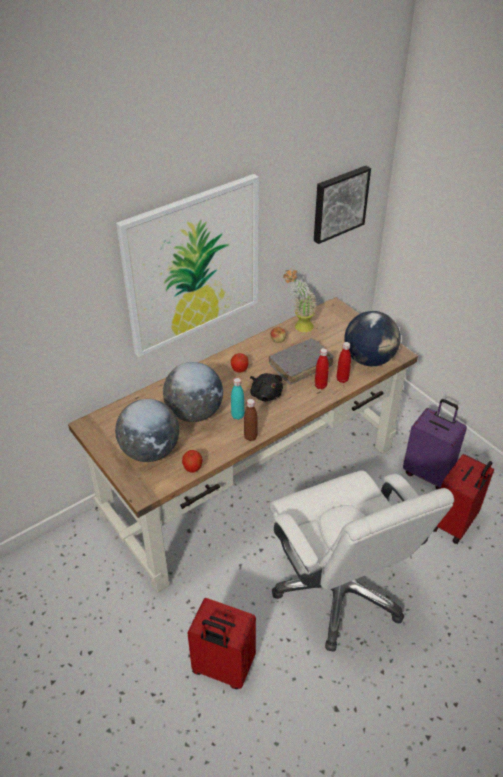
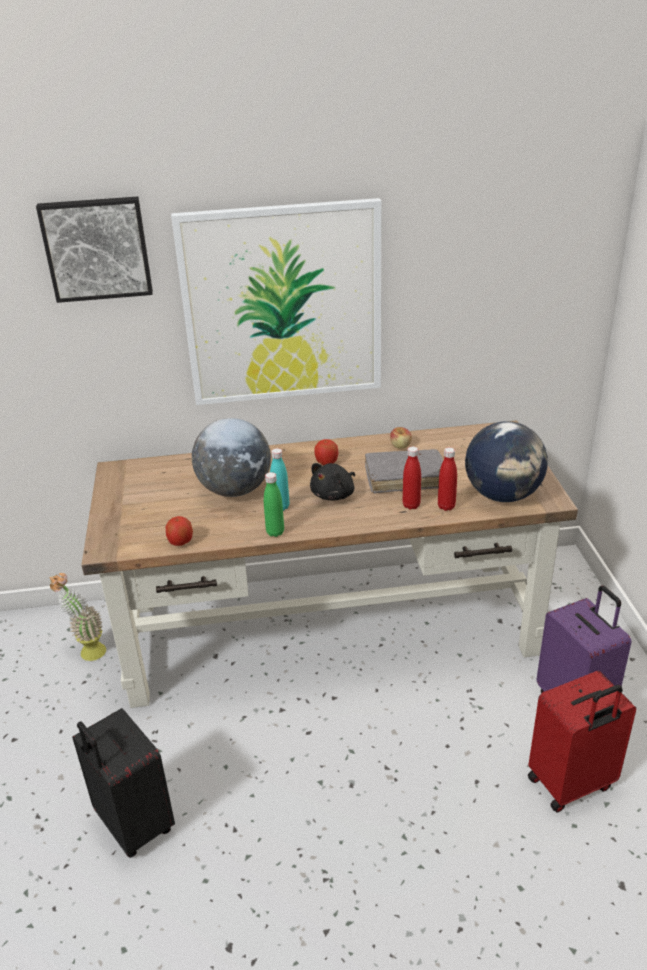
camera: 30 degrees right, 10 degrees down
(150, 451) = (152, 512): globe -> none
(222, 668) = (132, 825): red suitcase -> black suitcase
(250, 437) = (275, 532): brown bottle -> green bottle
(265, 394) = (334, 494): black plush toy -> black plush toy turned 45 degrees clockwise
(299, 327) = (439, 439): potted plant -> potted plant (87, 650)
(339, 203) = (525, 279): picture -> picture (97, 248)
(340, 591) = (344, 801): white office chair -> none

